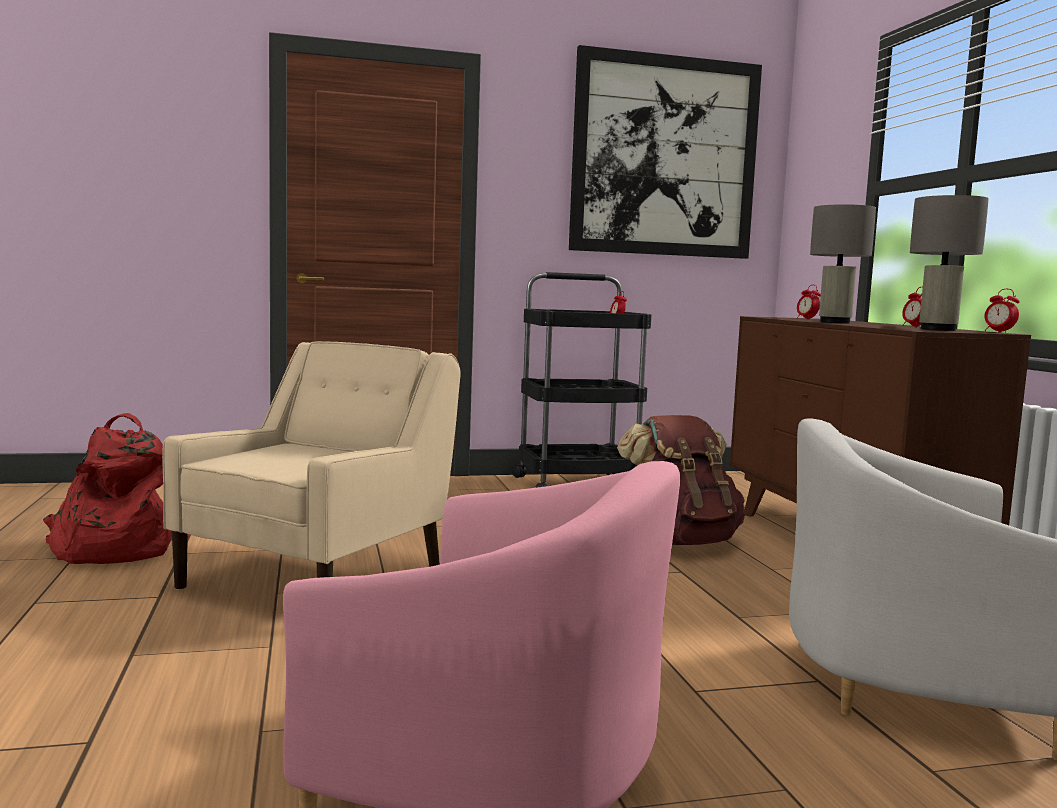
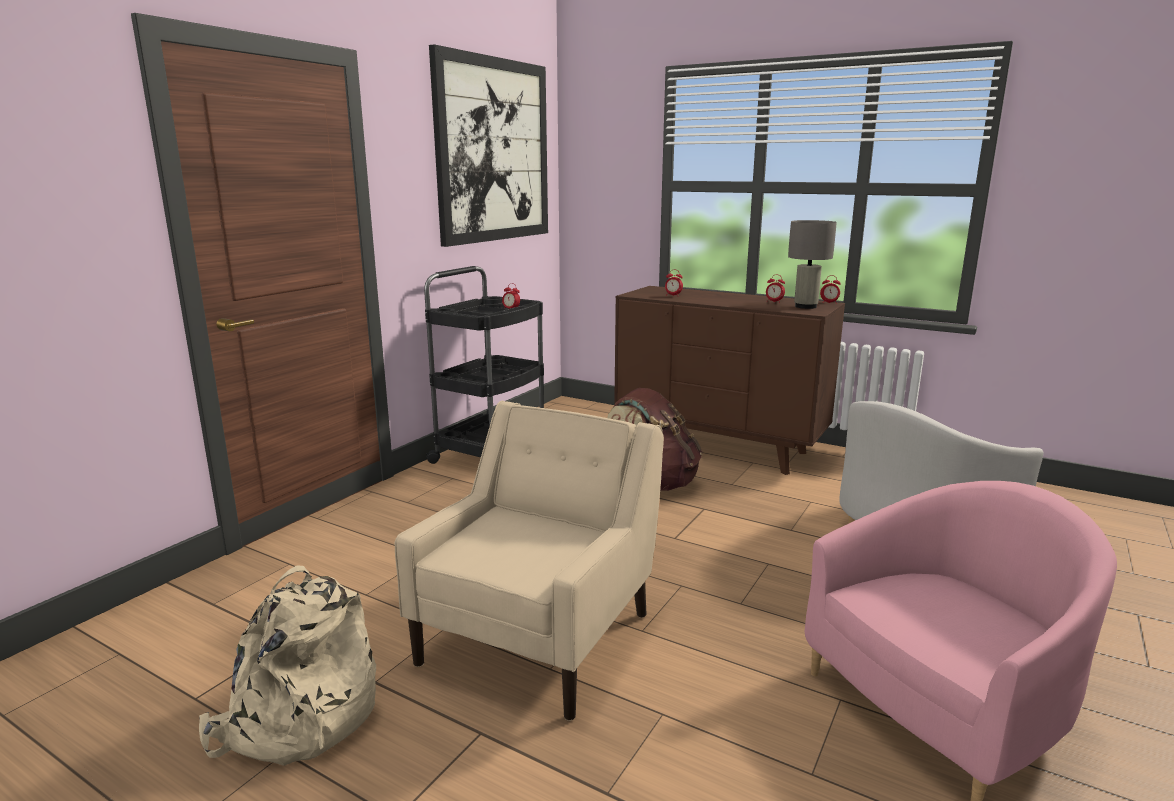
camera: 45 degrees left, 10 degrees up
(112, 549) = (297, 718): red backpack -> beige backpack
(319, 577) = (540, 635): beige armchair -> beige armchair turned 45 degrees clockwise
(835, 322) = (719, 302): grey table lamp -> none

